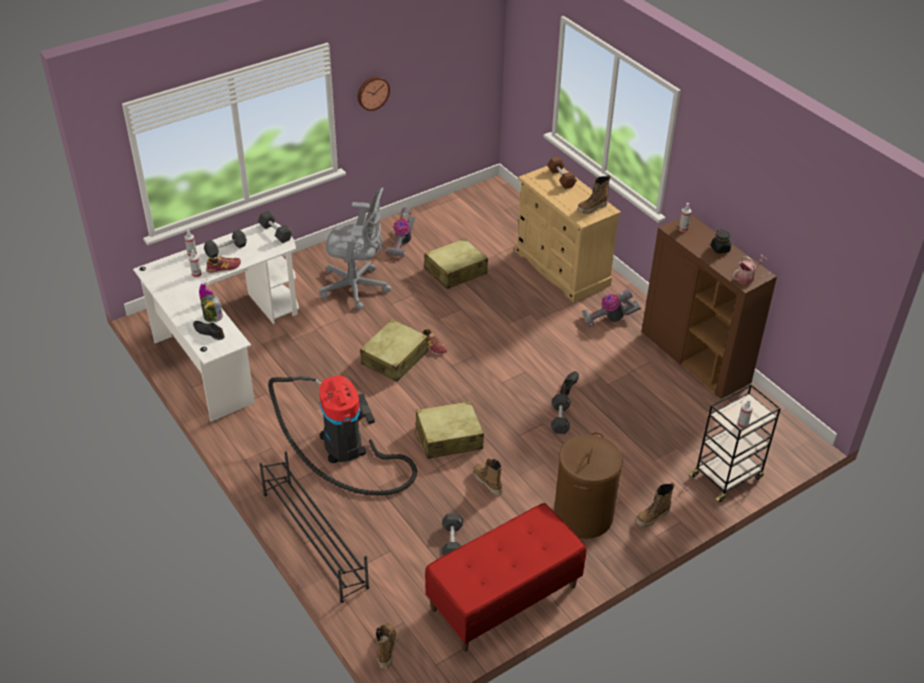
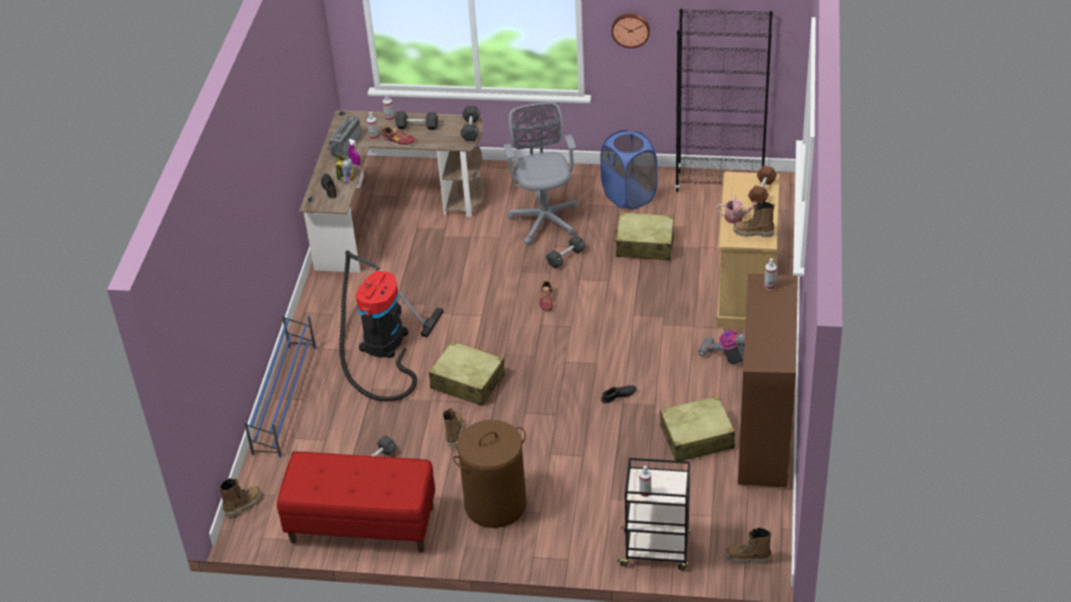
camera: 45 degrees right, 0 degrees up
(177, 292) = (344, 144): none -> radio
(223, 343) = (389, 212): white desk -> brown desk
(314, 539) = (285, 399): black shoe rack -> blue shoe rack
(357, 288) = (544, 218): grey office chair -> grey office chair turned 150 degrees counterclockwise
(395, 358) = (503, 294): beige suitcase -> beige suitcase (697, 438)
(402, 243) = (629, 196): vacuum cleaner -> blue laundry basket
(455, 205) = (720, 183): none -> black bookcase
(560, 419) = (574, 419): black dumbbell -> black dumbbell (566, 257)
(652, 517) = (549, 541): boot -> boot (747, 558)
(720, 249) = (777, 321): black jar -> none
(746, 277) = (764, 358): watering can -> watering can (736, 218)

